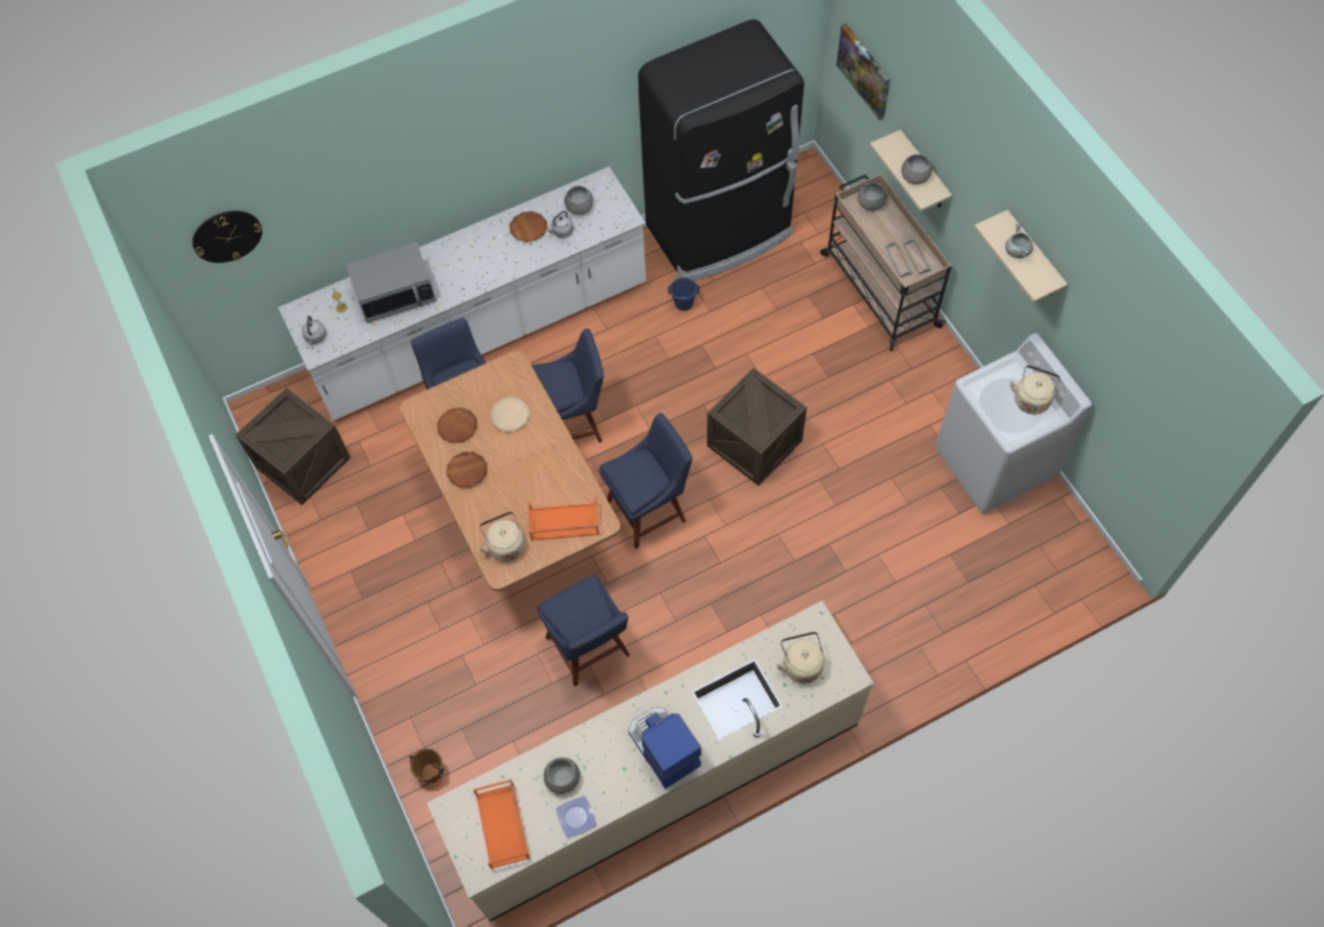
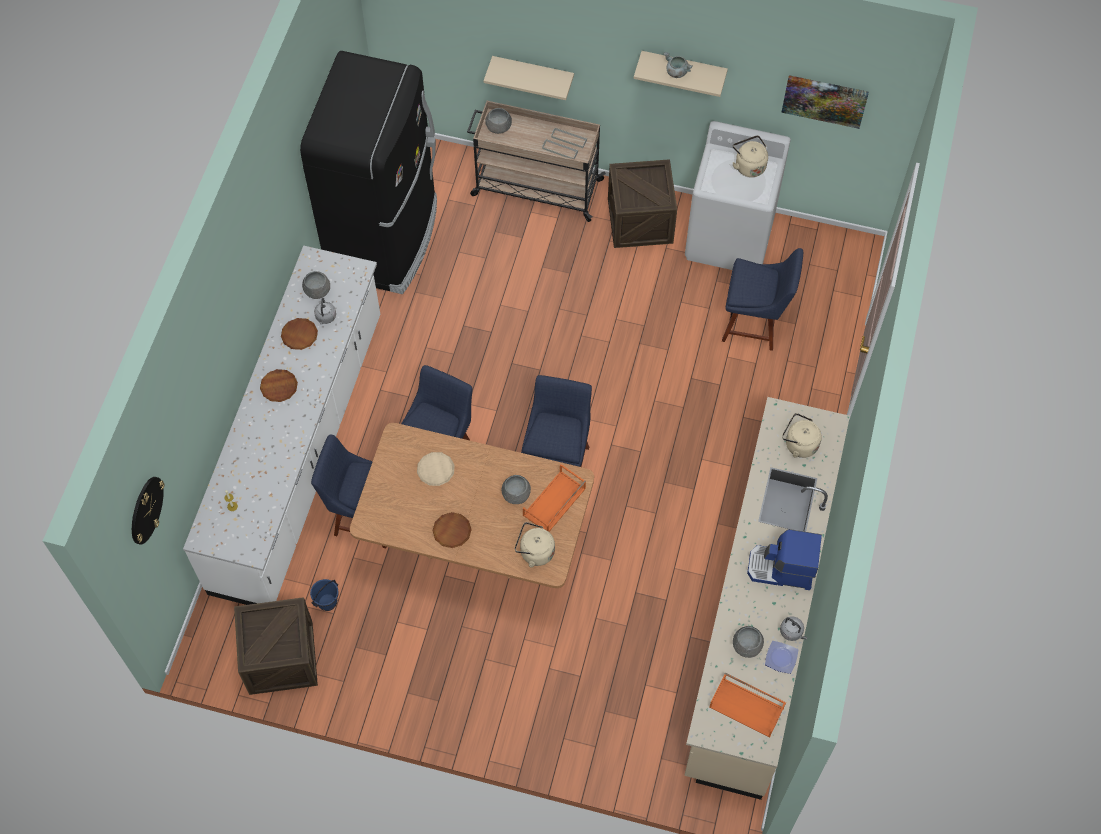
camera: 50 degrees left, 0 degrees up
(315, 337) = (239, 542): grey kettle -> grey kettle (792, 632)
(396, 295) = (261, 462): microwave -> none
(431, 773) = (619, 756): brown bucket -> none
(457, 427) = (409, 510): brown plate -> brown plate (279, 387)
(589, 650) = (625, 583): blue chair -> blue chair (755, 324)
(683, 303) = (418, 308): blue bucket -> blue bucket (327, 602)
(754, 443) = (573, 357): crate -> crate (640, 221)
(864, 71) = (429, 33): picture -> picture (824, 100)
(914, 176) = (537, 79): grey bowl -> grey bowl (516, 494)

